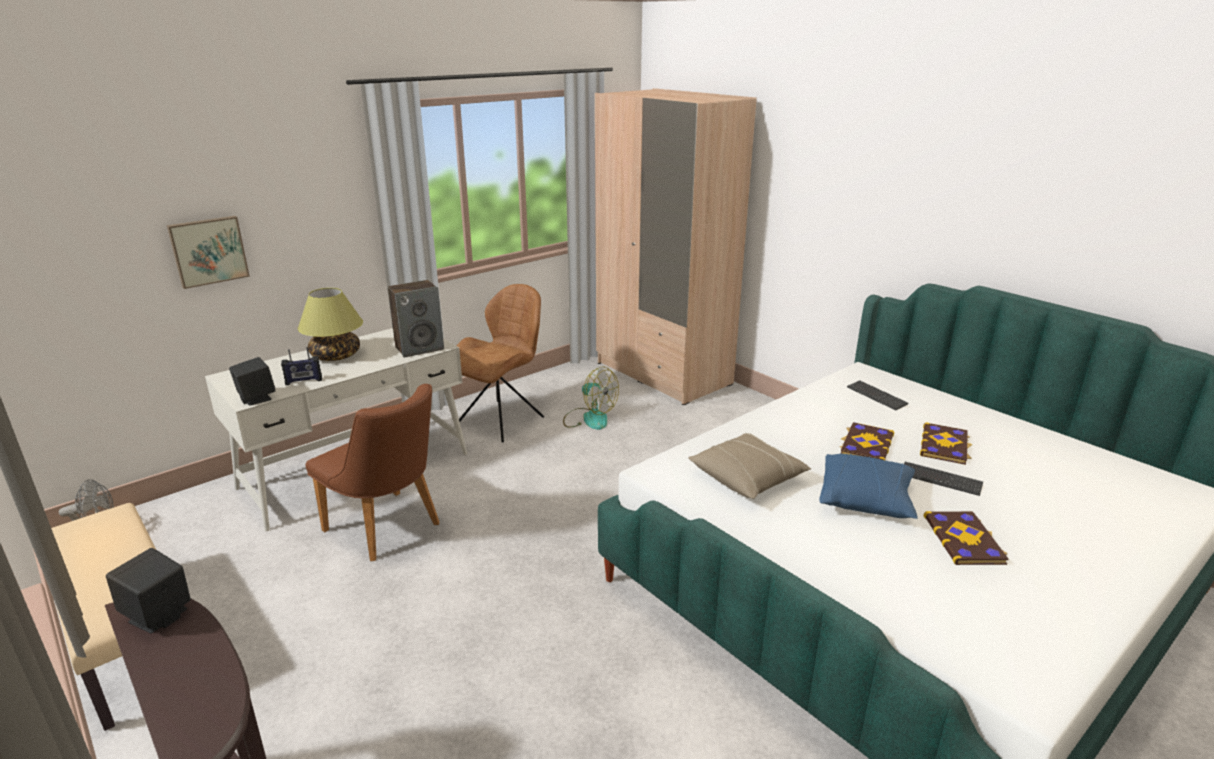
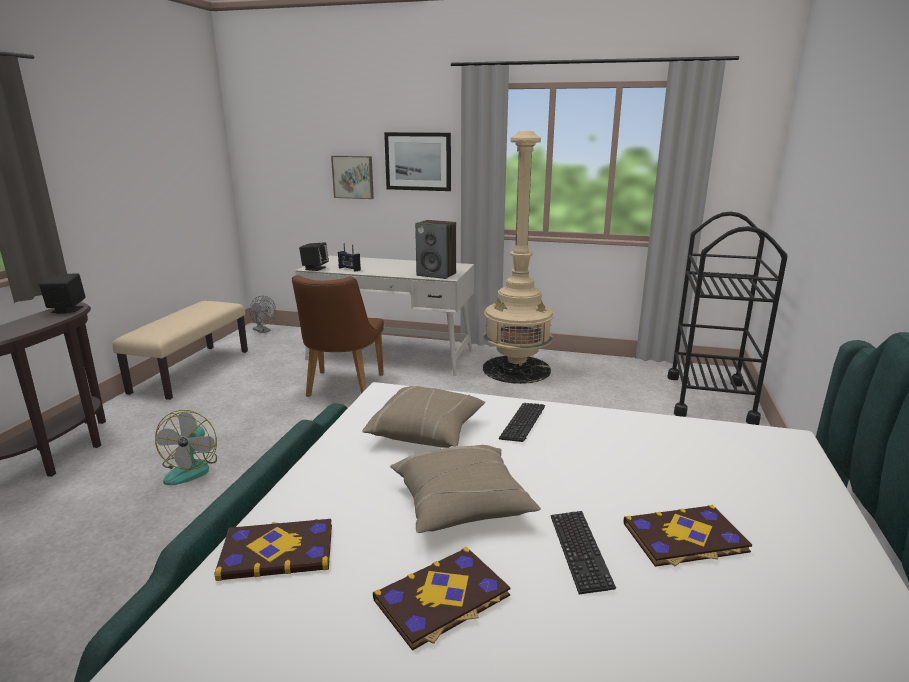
camera: 55 degrees right, 5 degrees down
(307, 211) = (418, 161): none -> picture
(336, 355) = (392, 265): table lamp -> none
(502, 419) = (516, 369): brown chair -> beige floor lamp
(589, 418) = (574, 396): fan -> fan (192, 468)
(663, 373) = (709, 399): beige wardrobe -> black cart
(865, 445) = (592, 479): book -> book (277, 551)
(865, 499) = (461, 505): blue pillow -> beige pillow
(876, 396) = (735, 461): keyboard -> keyboard (522, 423)

